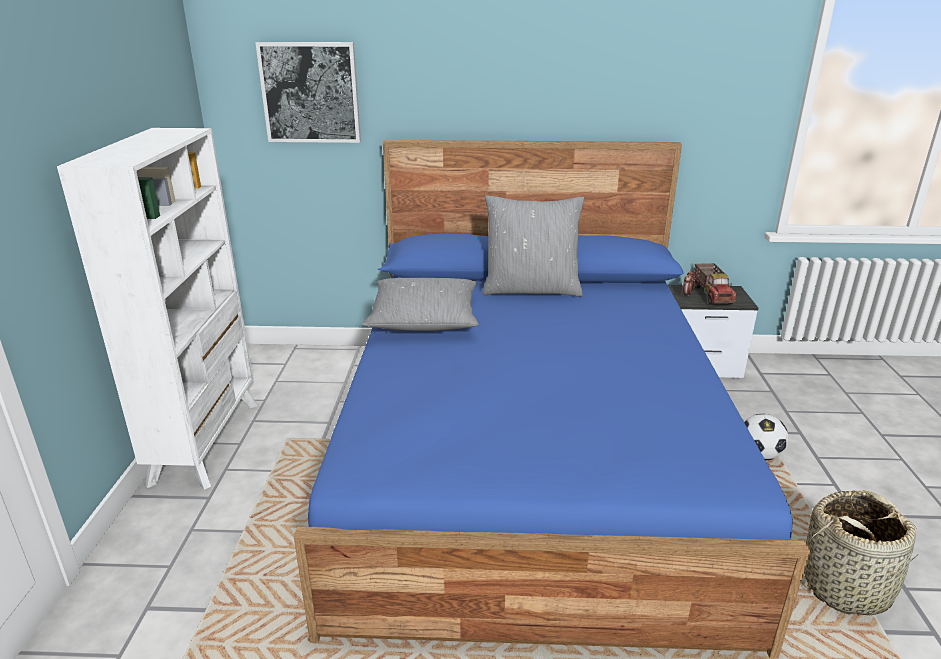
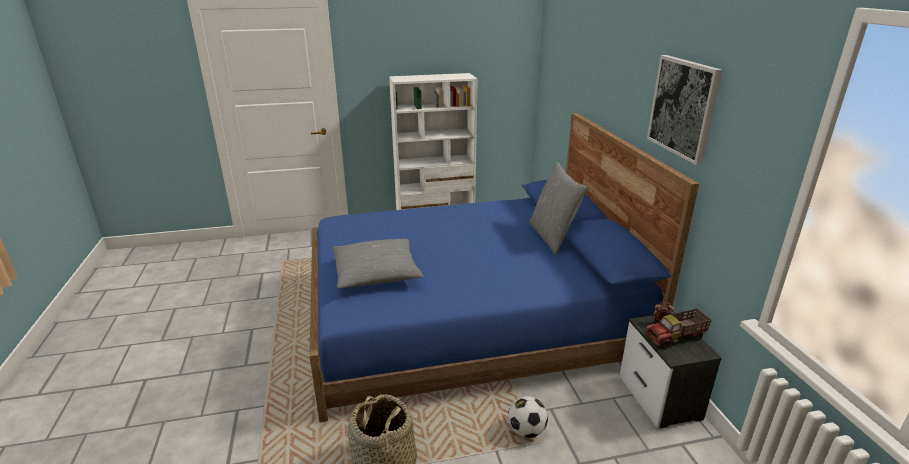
camera: 75 degrees right, 0 degrees up
(310, 93) = (563, 73): picture -> picture (683, 107)
(424, 319) = (482, 212): grey pillow -> grey pillow (376, 273)

